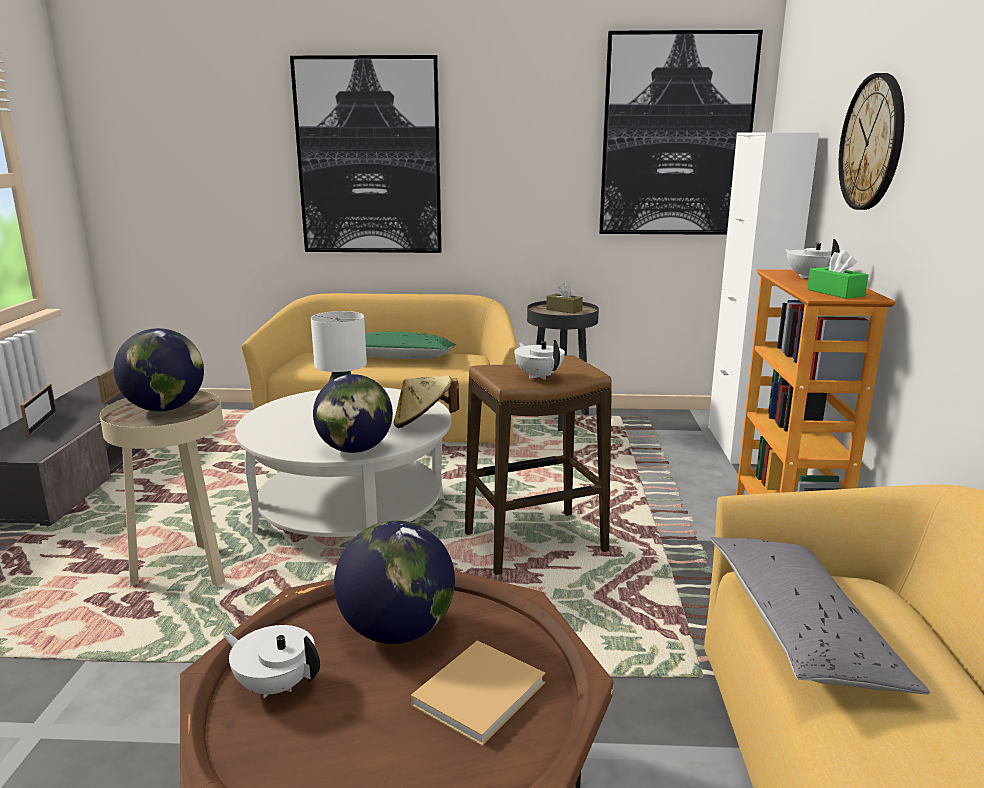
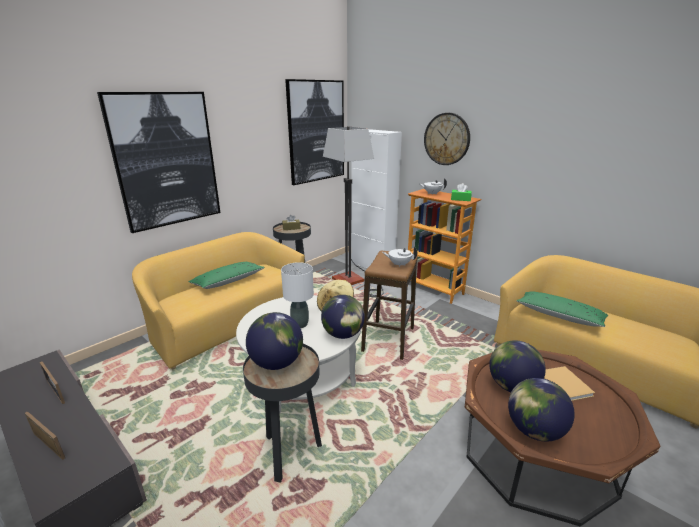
camera: 50 degrees left, 5 degrees up
(186, 571) = (289, 453): beige side table -> black side table
(275, 684) = (534, 430): white teapot -> globe
(654, 453) = (355, 282): none -> floor lamp
(801, 630) = (559, 316): grey pillow -> green pillow

